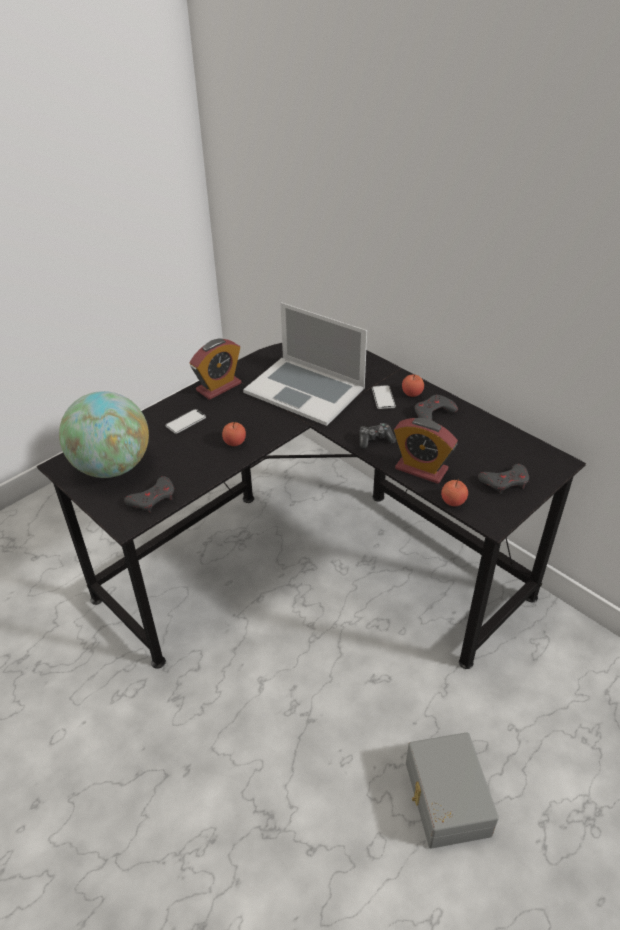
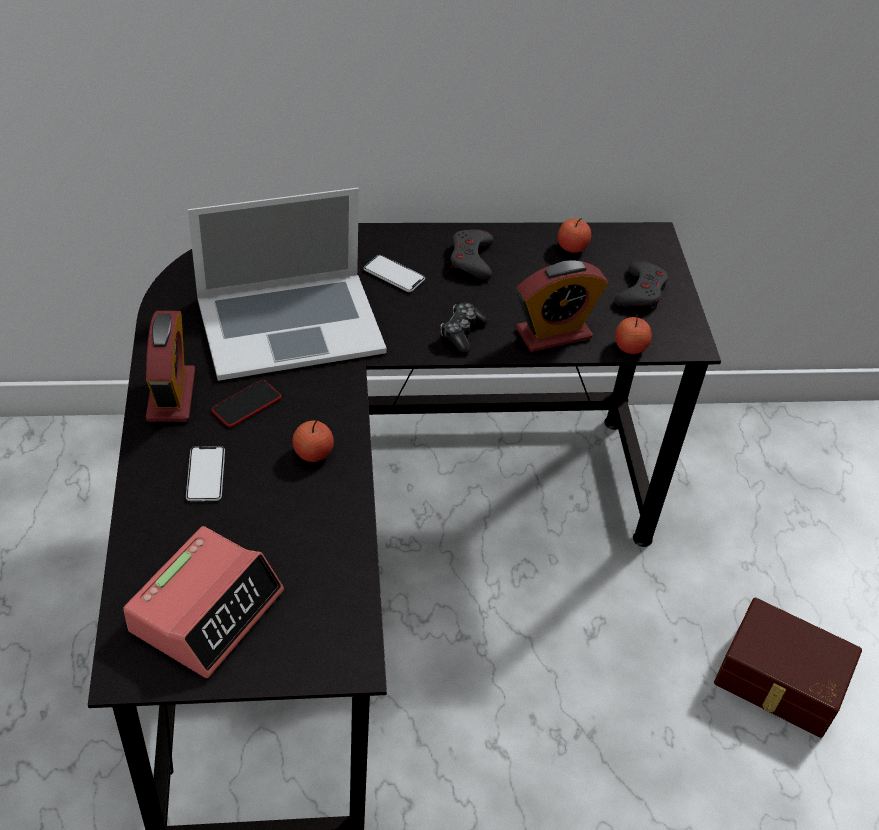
camera: 55 degrees left, 5 degrees up
(113, 466) = (206, 610): globe -> alarm clock
(153, 498) = (330, 604): grey game controller -> none
(240, 408) = (246, 404): none -> phone
(412, 393) = (416, 249): apple -> apple (572, 247)
(445, 798) = (779, 682): grey storage box -> brown storage box

